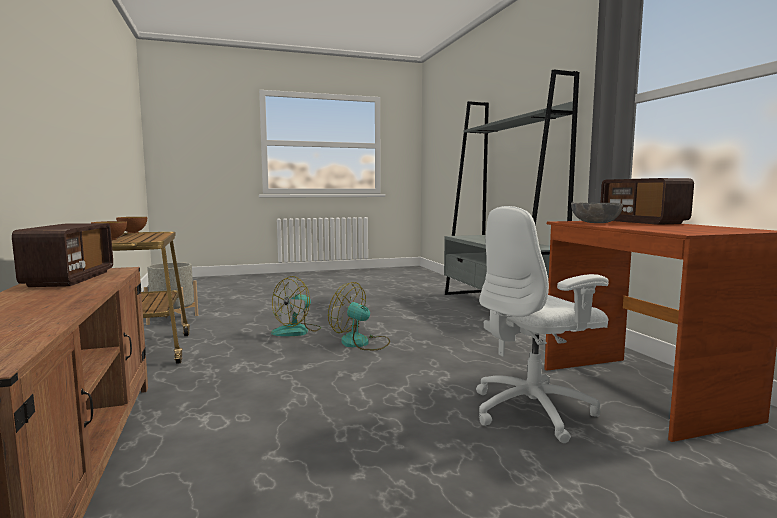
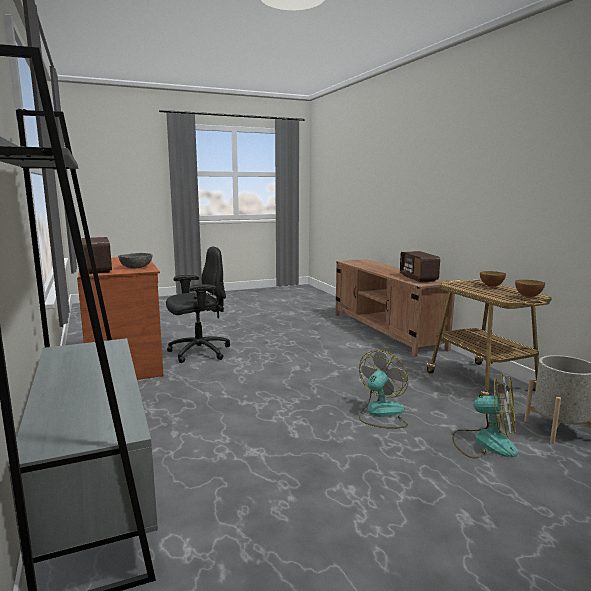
camera: 175 degrees right, 5 degrees up
(361, 343) = (304, 397): fan -> fan (484, 442)
(534, 411) = (198, 352): white office chair -> black office chair

